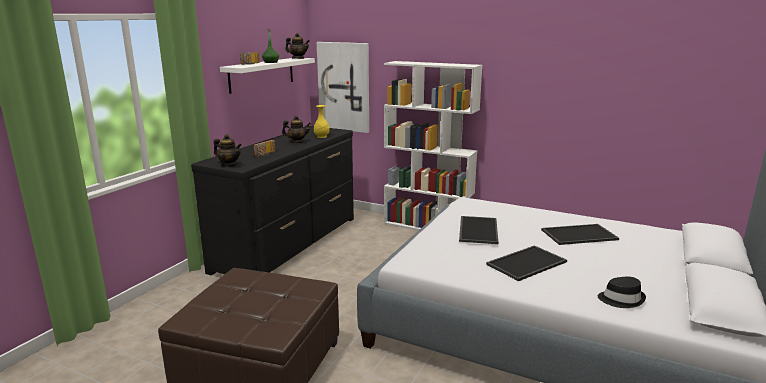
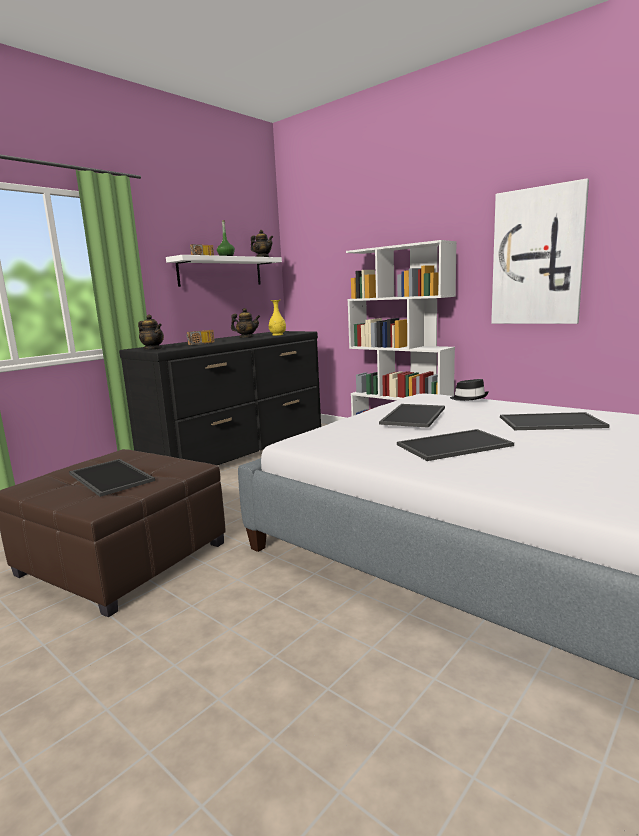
camera: 15 degrees right, 5 degrees down
(254, 303) = (109, 477): none -> tray
(344, 87) = (315, 288): picture -> picture (537, 257)
(621, 299) = (573, 485): black hat -> black hat (469, 398)

